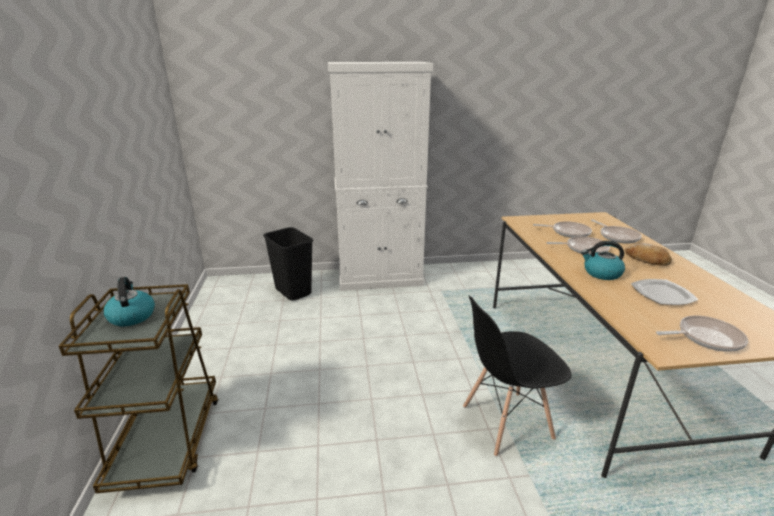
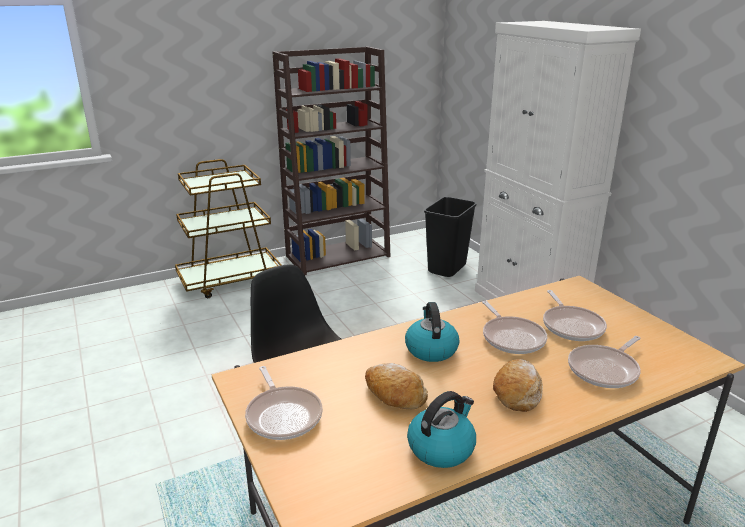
camera: 70 degrees right, 0 degrees up
(132, 316) = (222, 180): kettle -> kettle (441, 447)
(202, 341) = (338, 256): none -> brown bookcase
(662, 294) = (394, 394): plate -> bread

